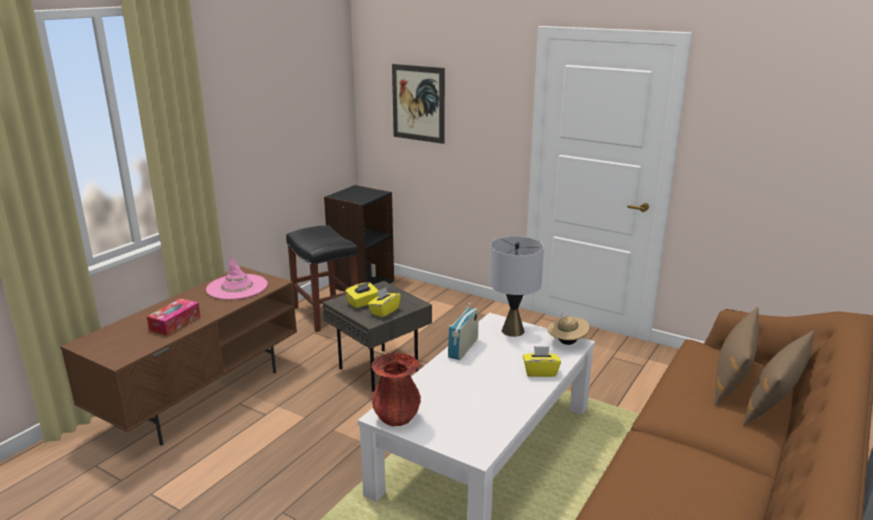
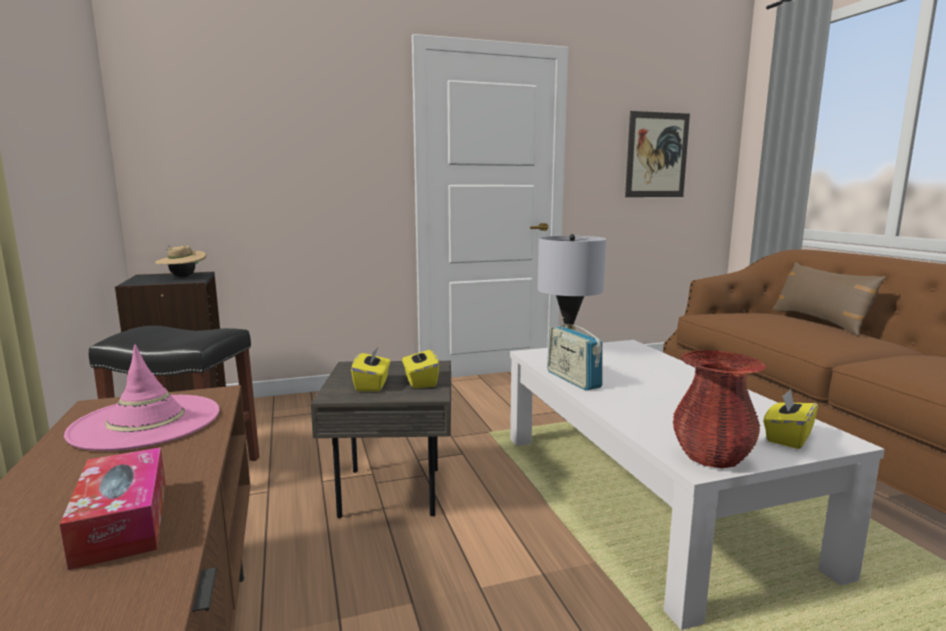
camera: 50 degrees left, 10 degrees down
(418, 103) = (241, 138): picture -> picture (657, 155)
(540, 372) = (671, 368): yellow tissue box -> yellow tissue box (787, 437)
(566, 342) = (623, 346): beige hat -> beige hat (182, 276)
(733, 378) = (774, 318): brown pillow -> none

